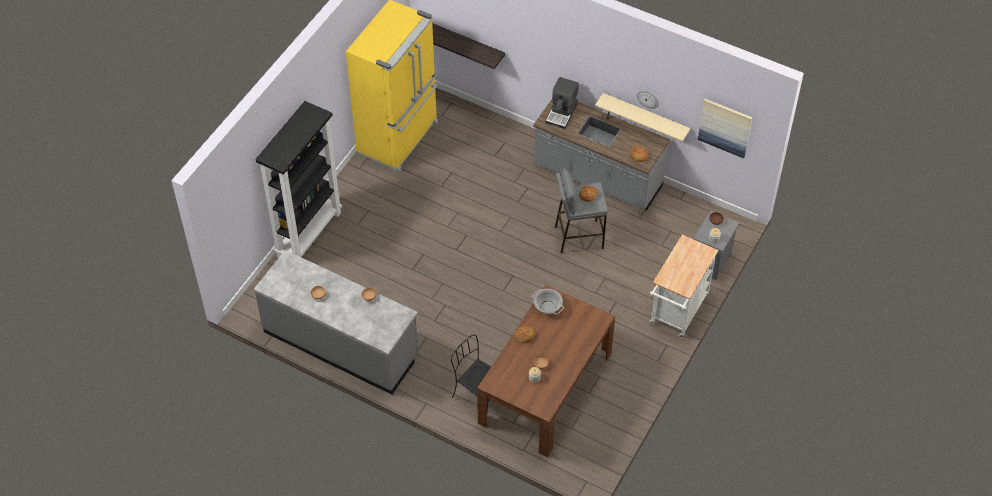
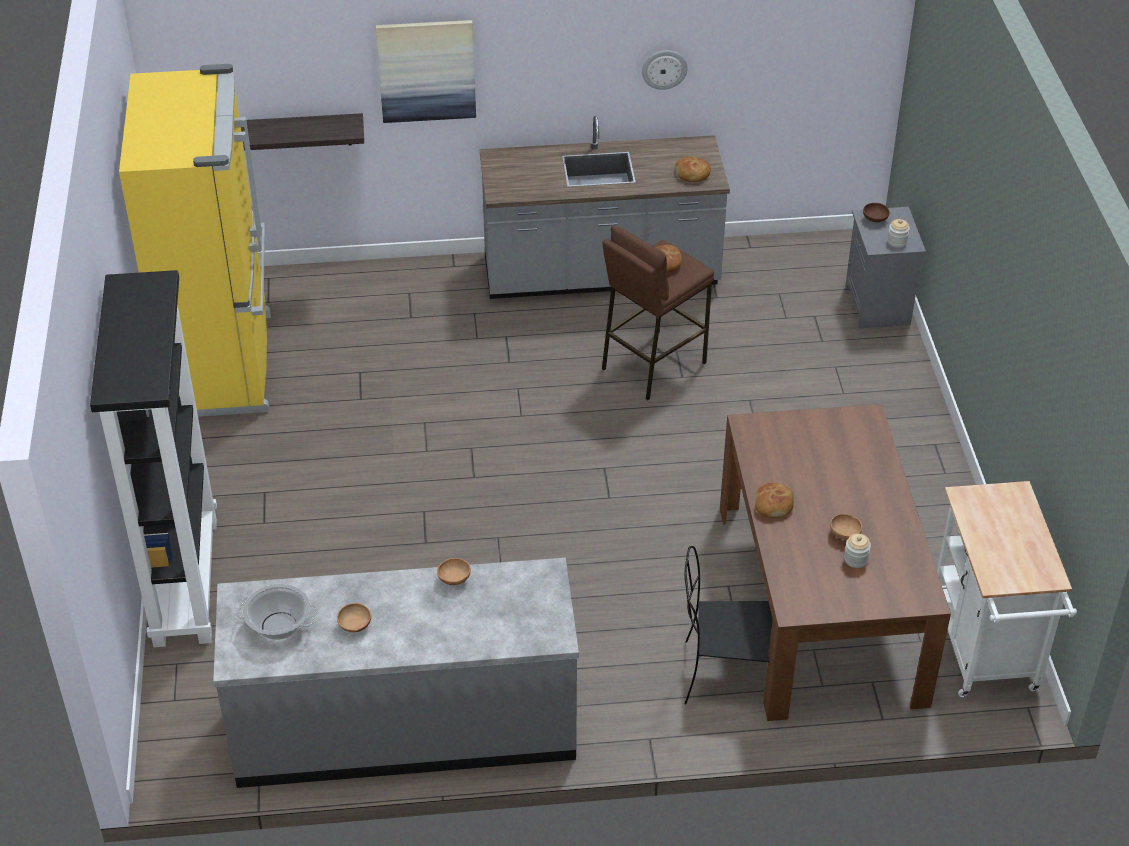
camera: 35 degrees left, 10 degrees down
(547, 307) = (765, 445): cooking pot -> cooking pot (278, 626)
(562, 113) = (517, 170): coffee machine -> none
(578, 237) = (652, 365): grey stool -> brown stool
(645, 116) = (662, 112): beige shelf -> none
(677, 313) = (902, 394): white cart -> white cart (985, 652)
(725, 127) = (818, 55): picture -> picture (426, 70)

